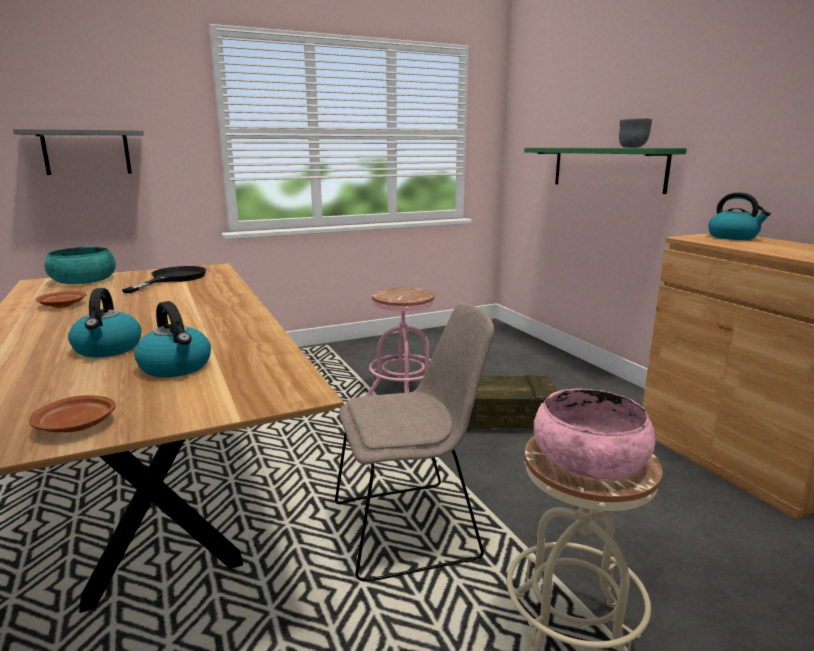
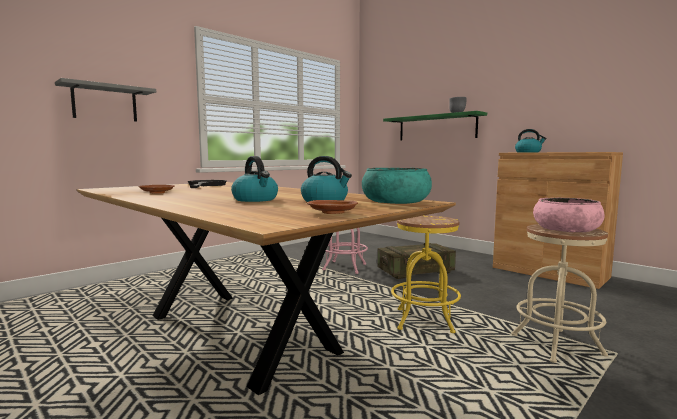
camera: 20 degrees left, 10 degrees down
(83, 280) = (135, 187): turquoise bowl -> turquoise bowl (395, 202)
(411, 528) = (424, 321): beige chair -> yellow stool

